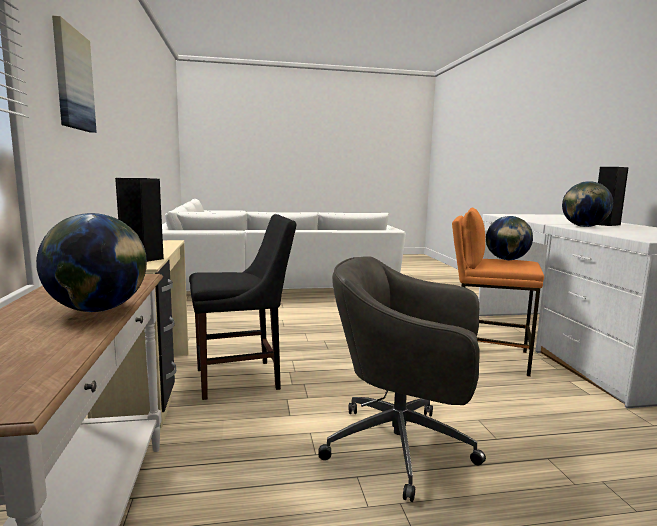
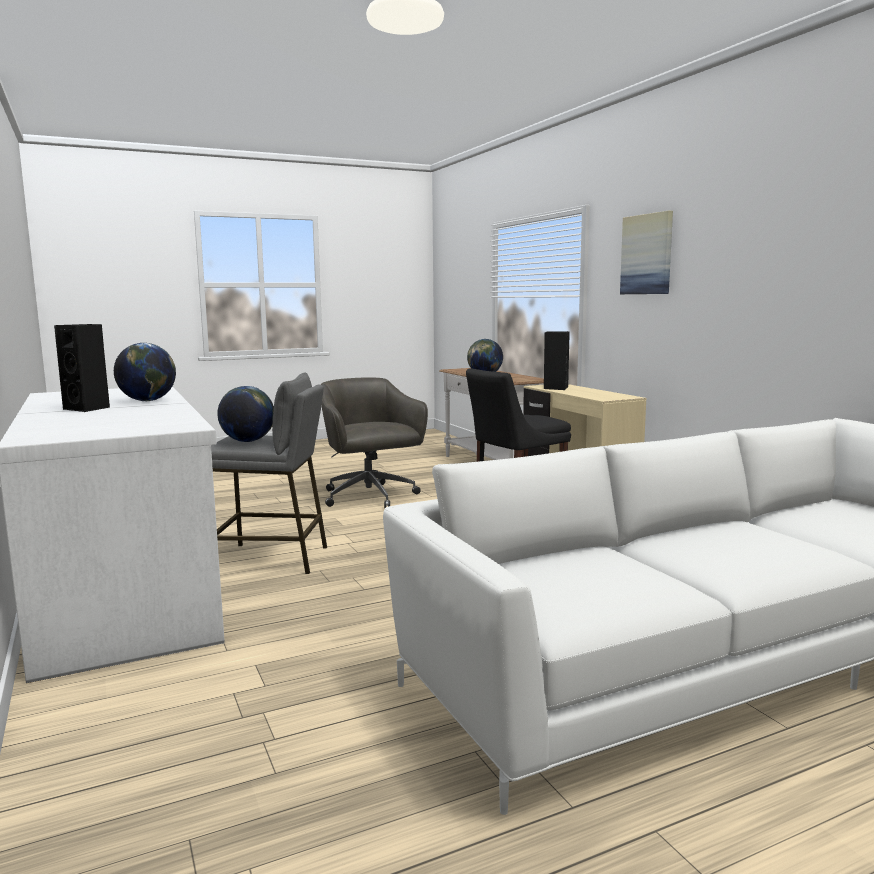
camera: 165 degrees right, 0 degrees up
(403, 447) = (370, 497): grey office chair -> grey office chair turned 120 degrees counterclockwise
(486, 357) = (272, 559): orange stool -> grey stool

